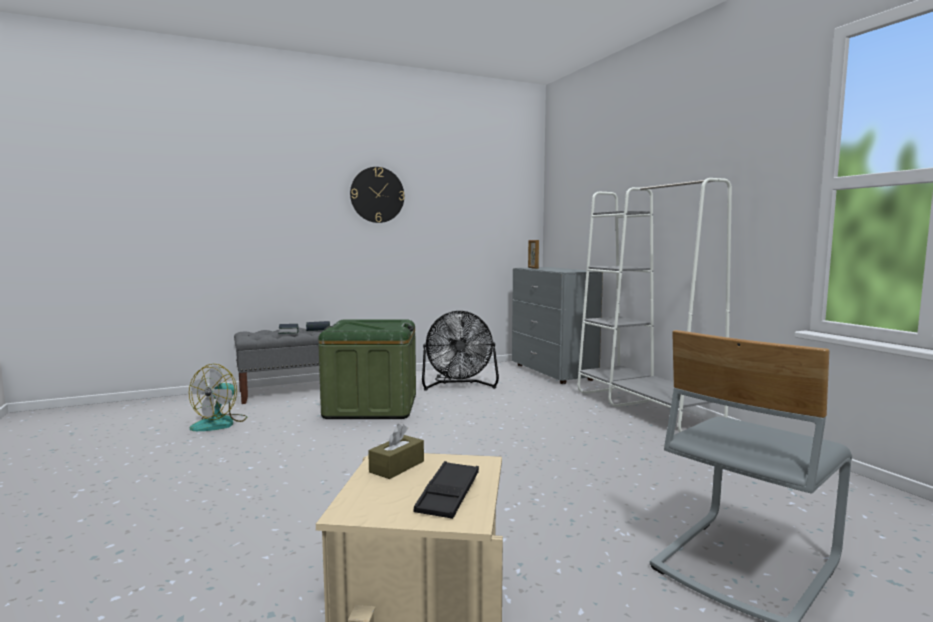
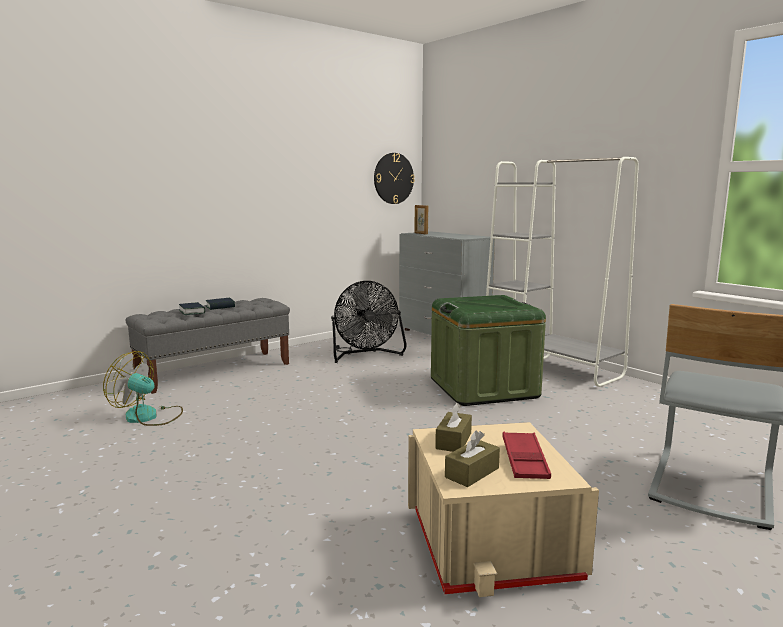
camera: 15 degrees left, 5 degrees up
(220, 423) = (148, 416): fan -> fan turned 105 degrees clockwise
(371, 406) = (296, 384): green storage box -> green storage box (483, 388)
(376, 501) = (472, 473): none -> brown tissue box
(377, 195) = (267, 159): wall clock -> wall clock (393, 178)
(448, 495) = (525, 460): black tray -> red tray

